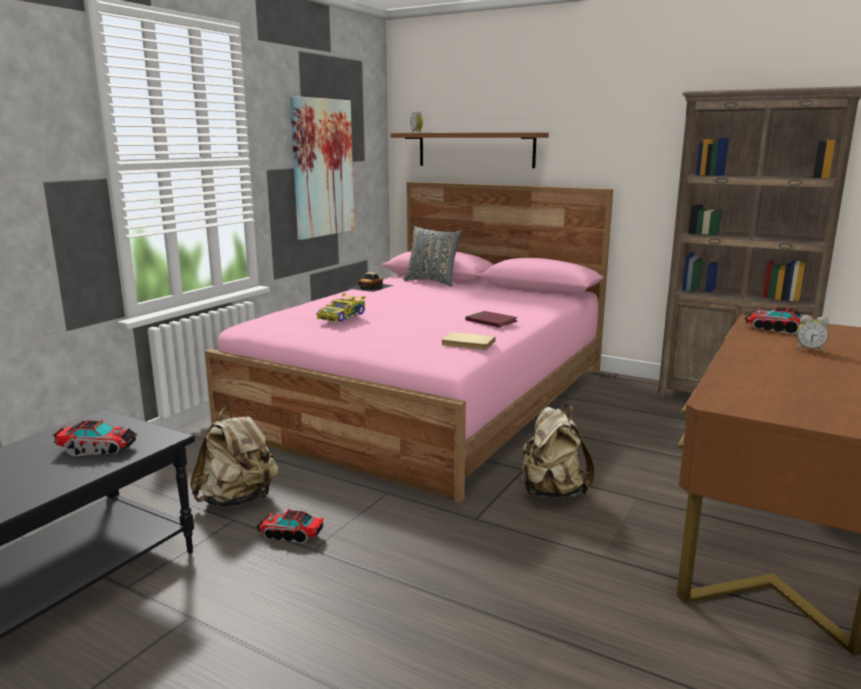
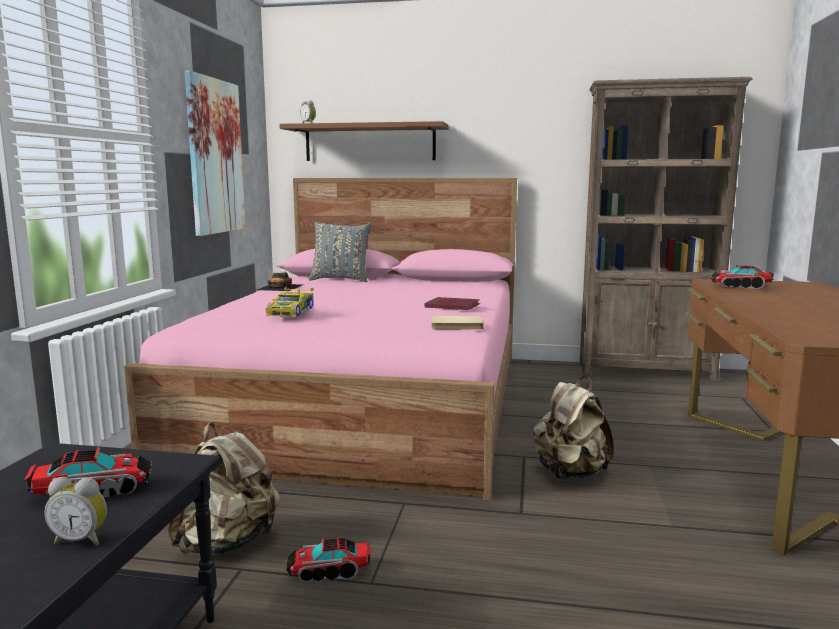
camera: 20 degrees left, 5 degrees down
(809, 349) = (793, 297): alarm clock -> alarm clock (81, 540)

